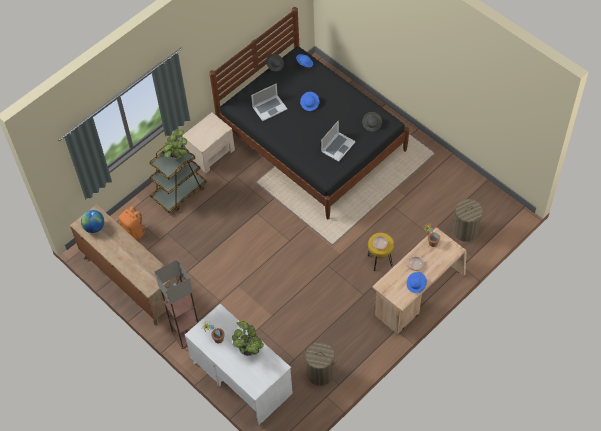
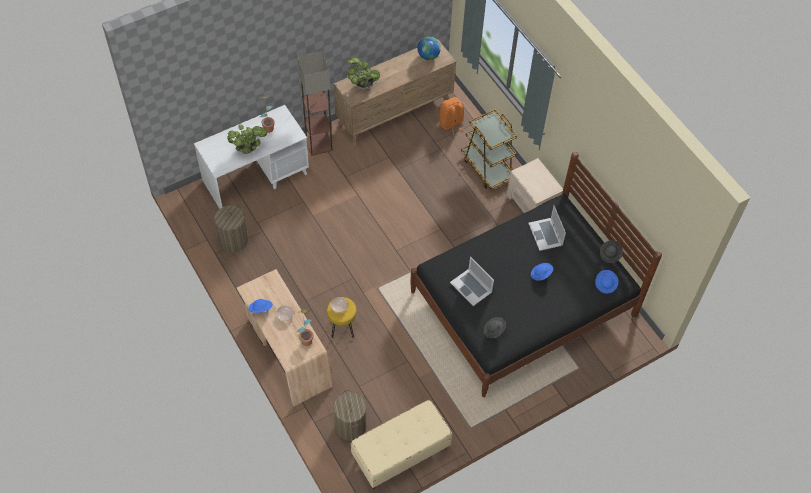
camera: 100 degrees right, 0 degrees up
(177, 156) = (497, 134): potted plant -> potted plant (363, 85)
(474, 192) = (400, 454): none -> beige bench

